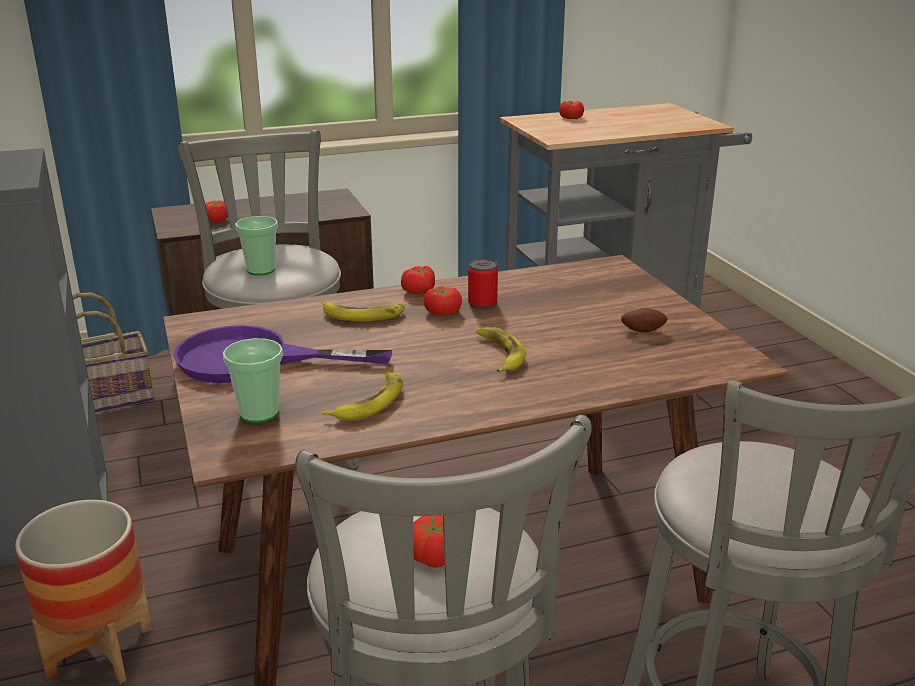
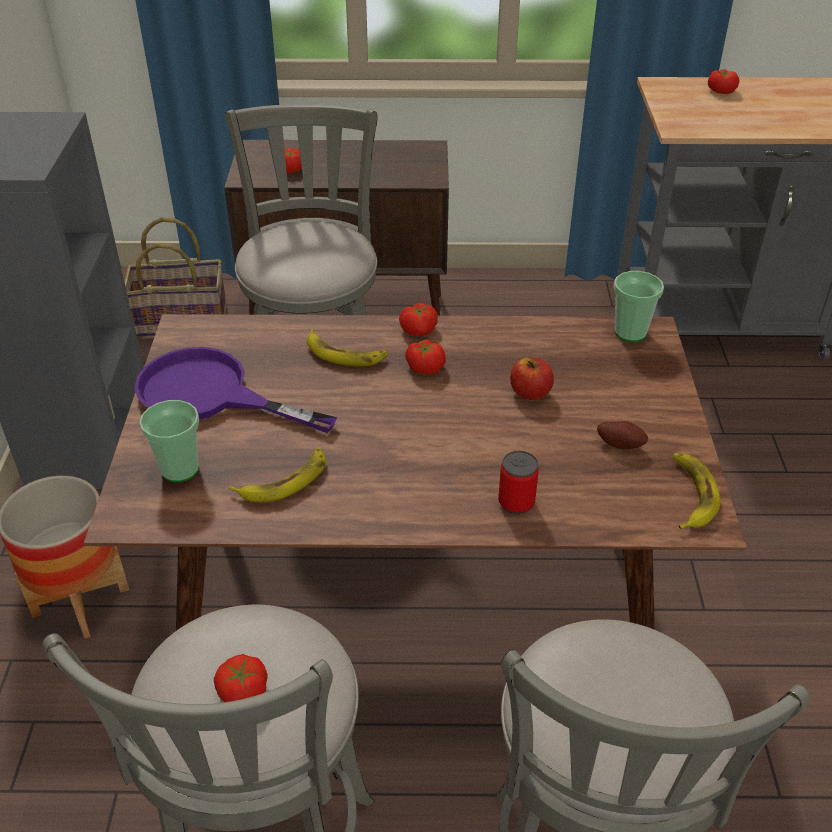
camera: 20 degrees right, 15 degrees up
(261, 270) = (288, 260): cup -> cup (630, 332)
(482, 304) = (472, 364): can -> can (516, 502)
(499, 354) = (447, 443): banana -> banana (690, 495)
(545, 313) = (530, 393): none -> apple

